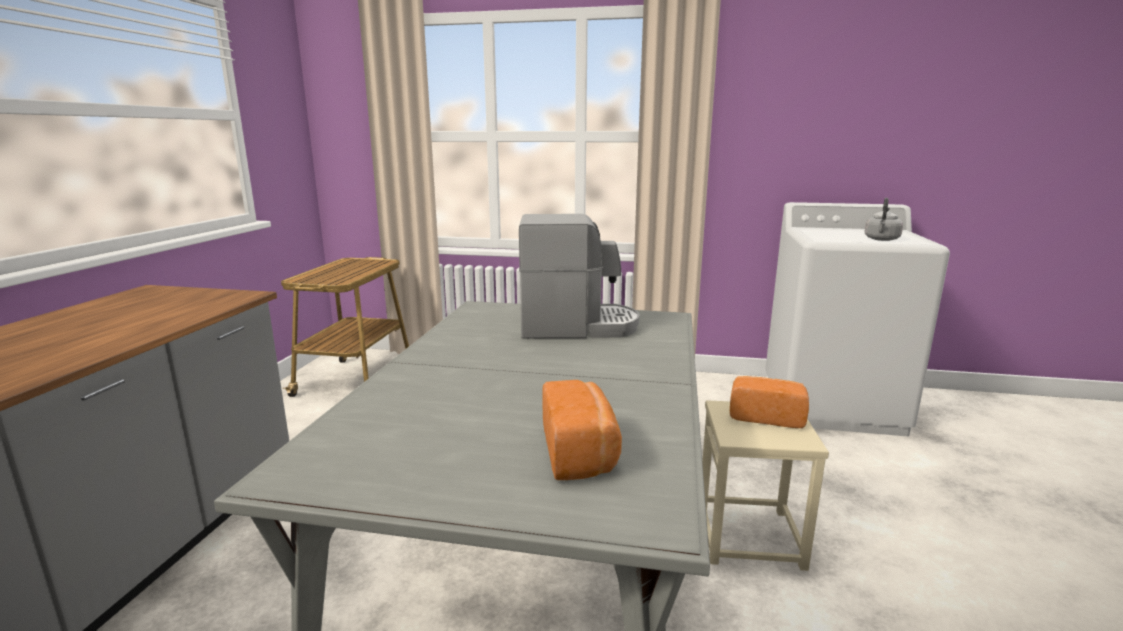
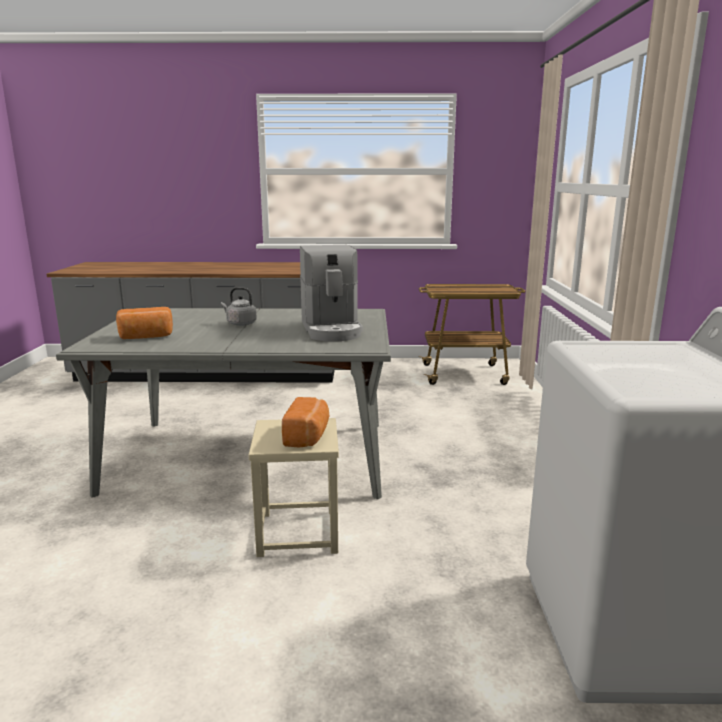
camera: 80 degrees right, 0 degrees up
(881, 239) = (627, 371): grey kettle -> grey kettle (240, 323)

